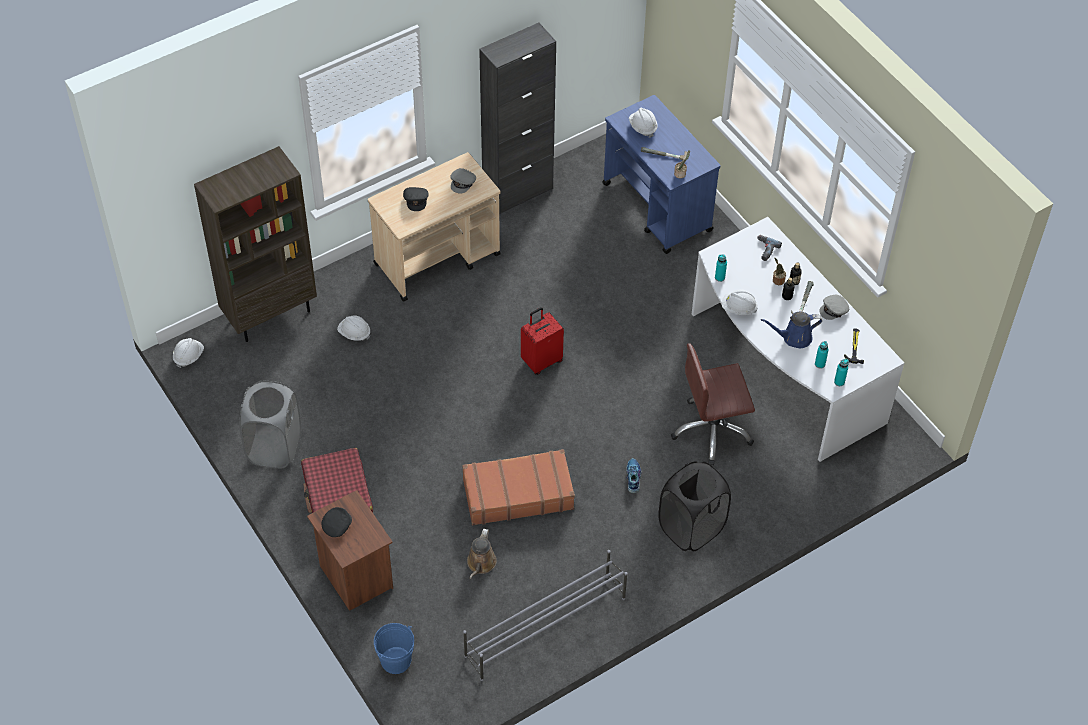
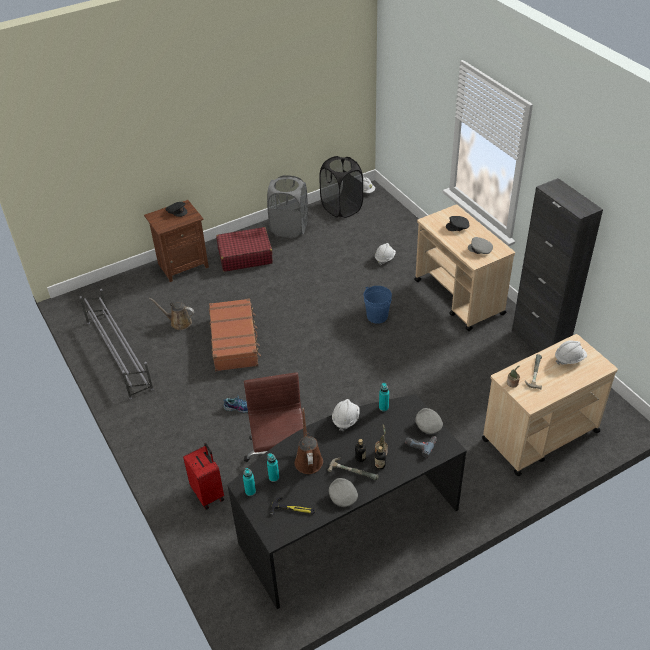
camera: 95 degrees right, 10 degrees down
(270, 314) = (400, 221): brown bookcase -> none
(395, 660) = (115, 284): blue bucket -> blue bucket (377, 316)
(541, 361) = (359, 355): red suitcase -> red suitcase (208, 494)
(657, 208) = (539, 436): blue cart -> beige cart
(691, 528) = (185, 443): black laundry basket -> black laundry basket (341, 208)
(739, 243) = (427, 425): none -> grey cap
(782, 370) = (346, 521): white desk -> black desk
(794, 337) = (308, 459): blue watering can -> brown watering can

